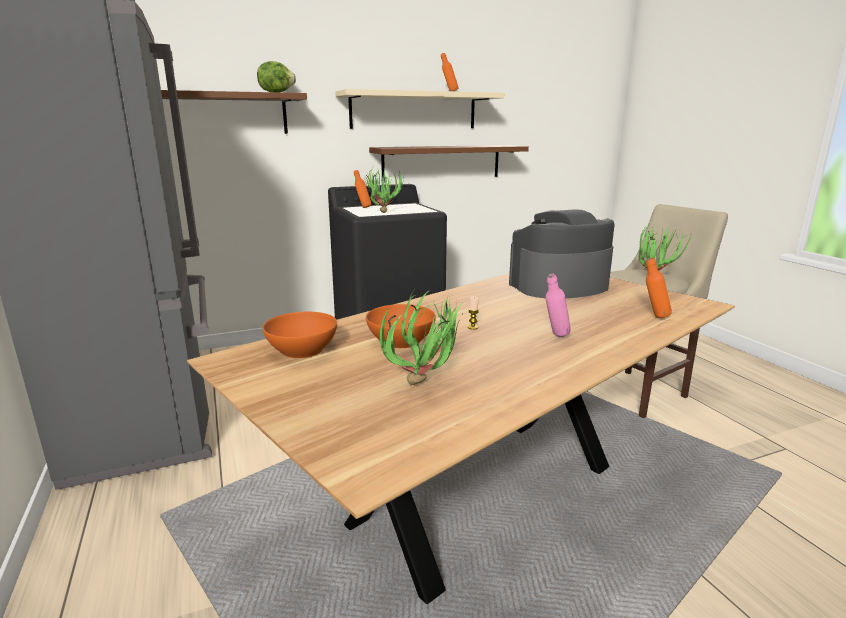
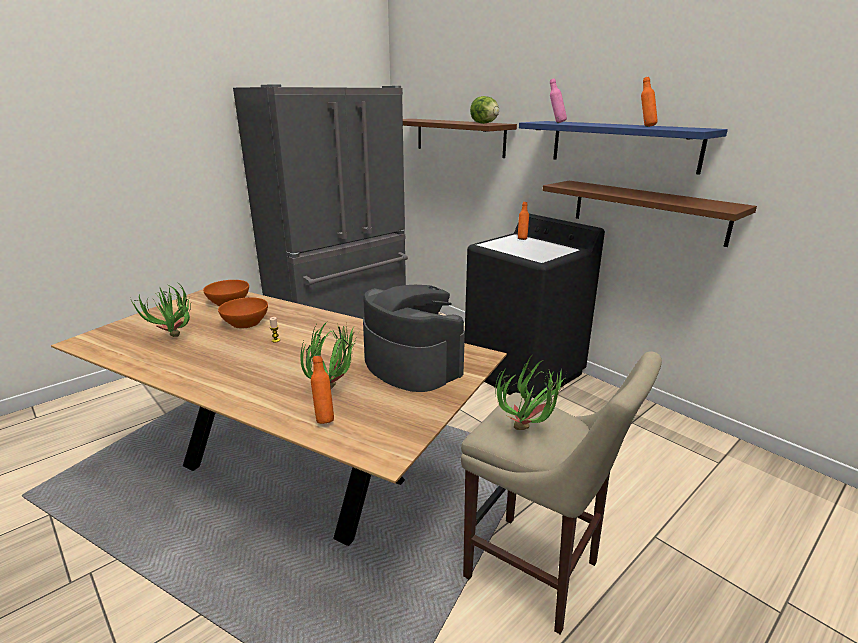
camera: 70 degrees right, 5 degrees up
(383, 212) = (509, 247): potted plant -> potted plant (336, 388)
(414, 110) = (622, 145): beige shelf -> blue shelf
(555, 337) = (259, 372): pink bottle -> pink bottle (556, 123)

